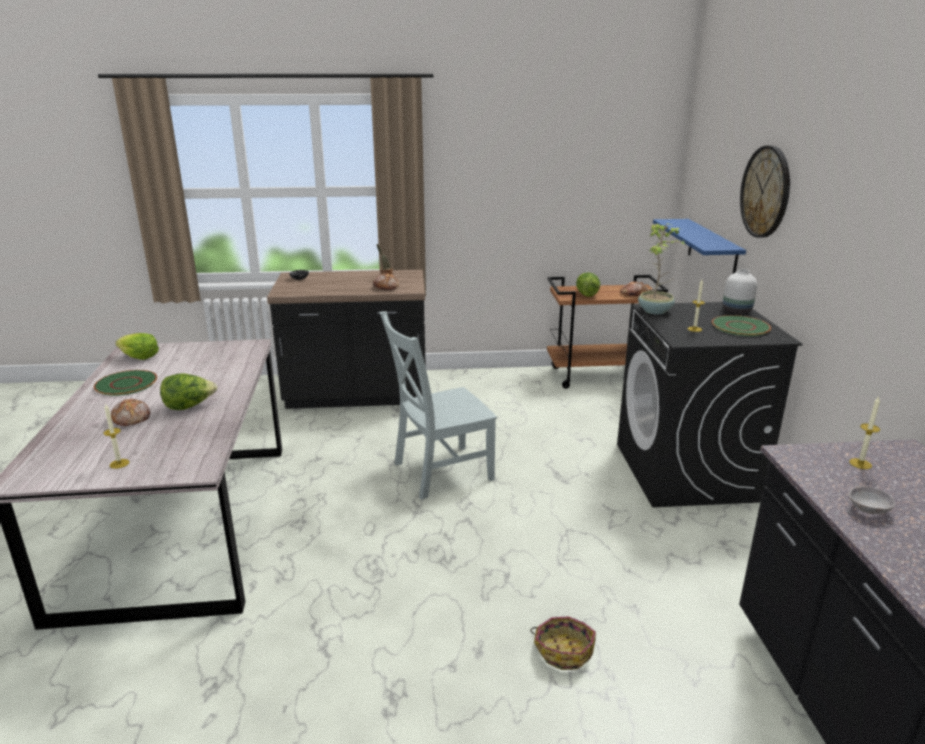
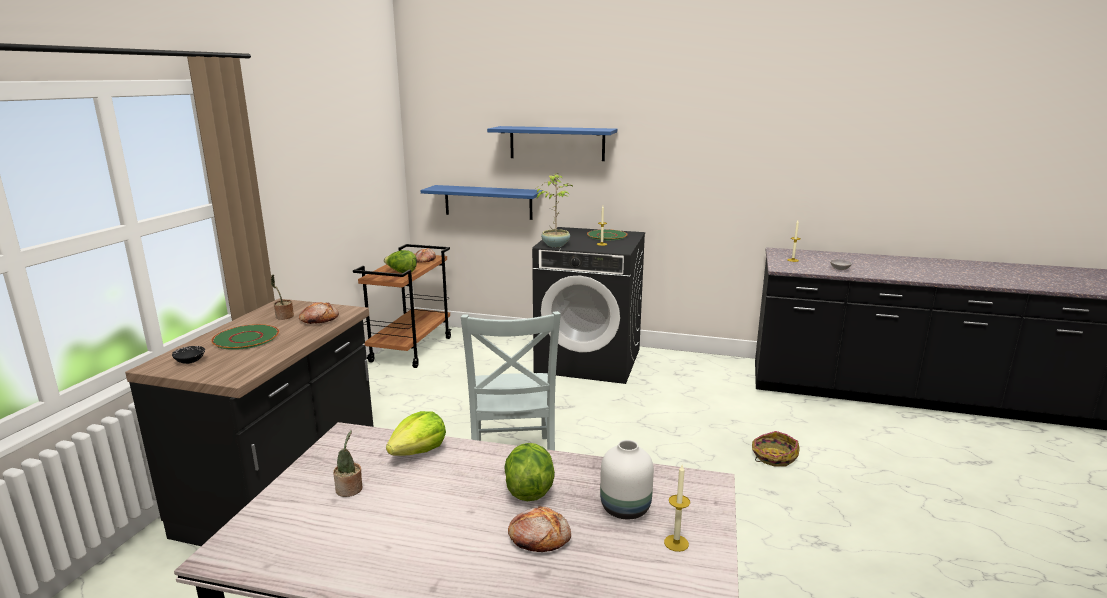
camera: 70 degrees left, 5 degrees down
(126, 384) = (397, 550): green plate -> green plate (246, 338)
(139, 357) = (281, 540): lettuce -> lettuce (419, 451)
(187, 360) = (350, 490): none -> potted plant
(737, 311) = (576, 231): white vase -> white vase (626, 508)
(765, 192) = (557, 143): wall clock -> blue shelf

